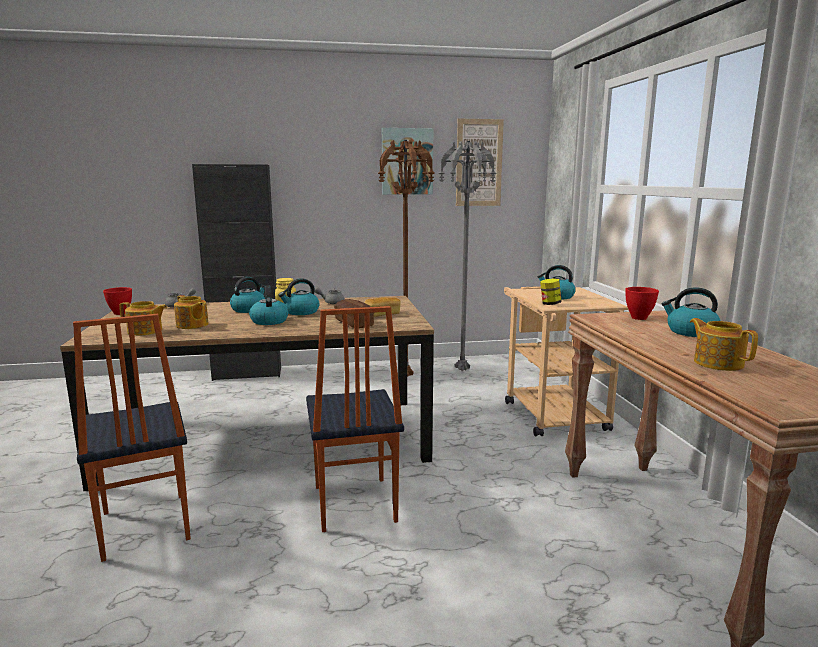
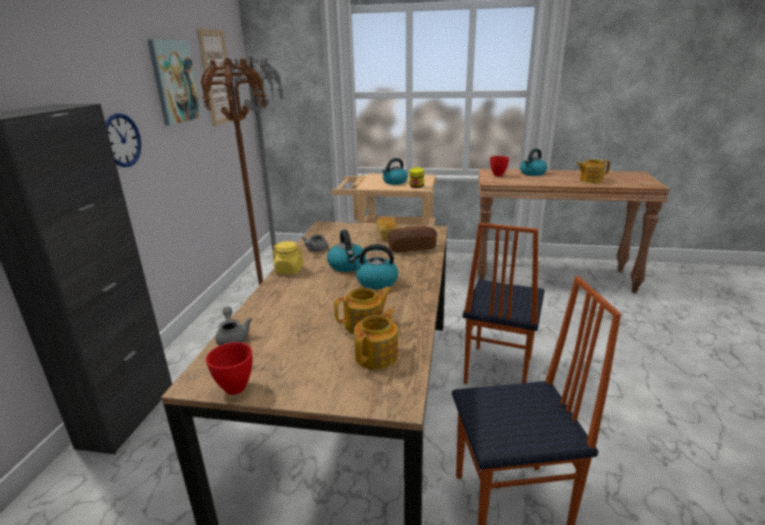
camera: 70 degrees left, 10 degrees up
(249, 309) = (307, 291): kettle -> none
(328, 197) = (122, 140): none -> wall clock
(353, 504) = (496, 370): chair -> chair turned 105 degrees clockwise

